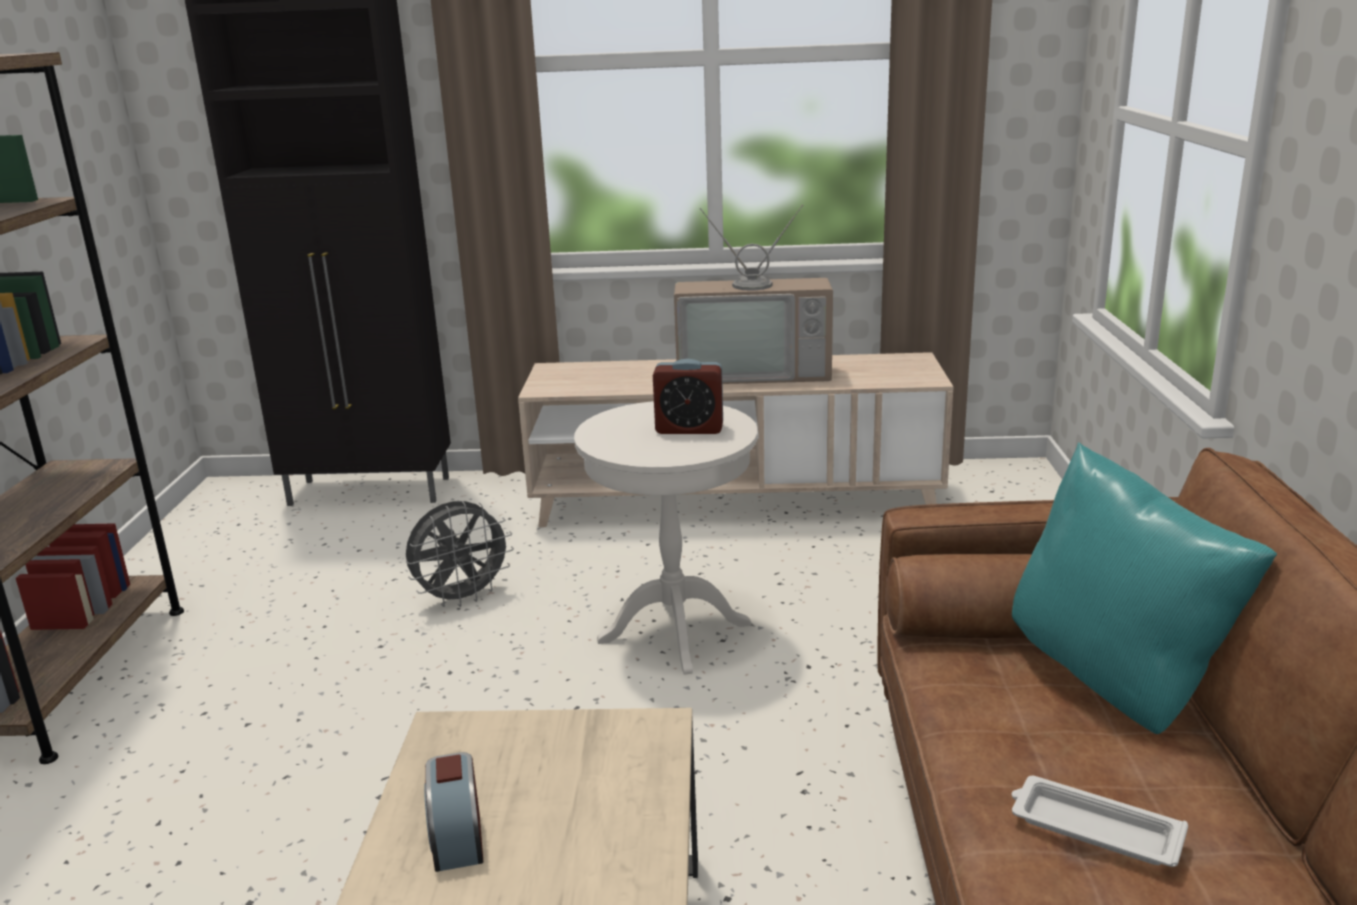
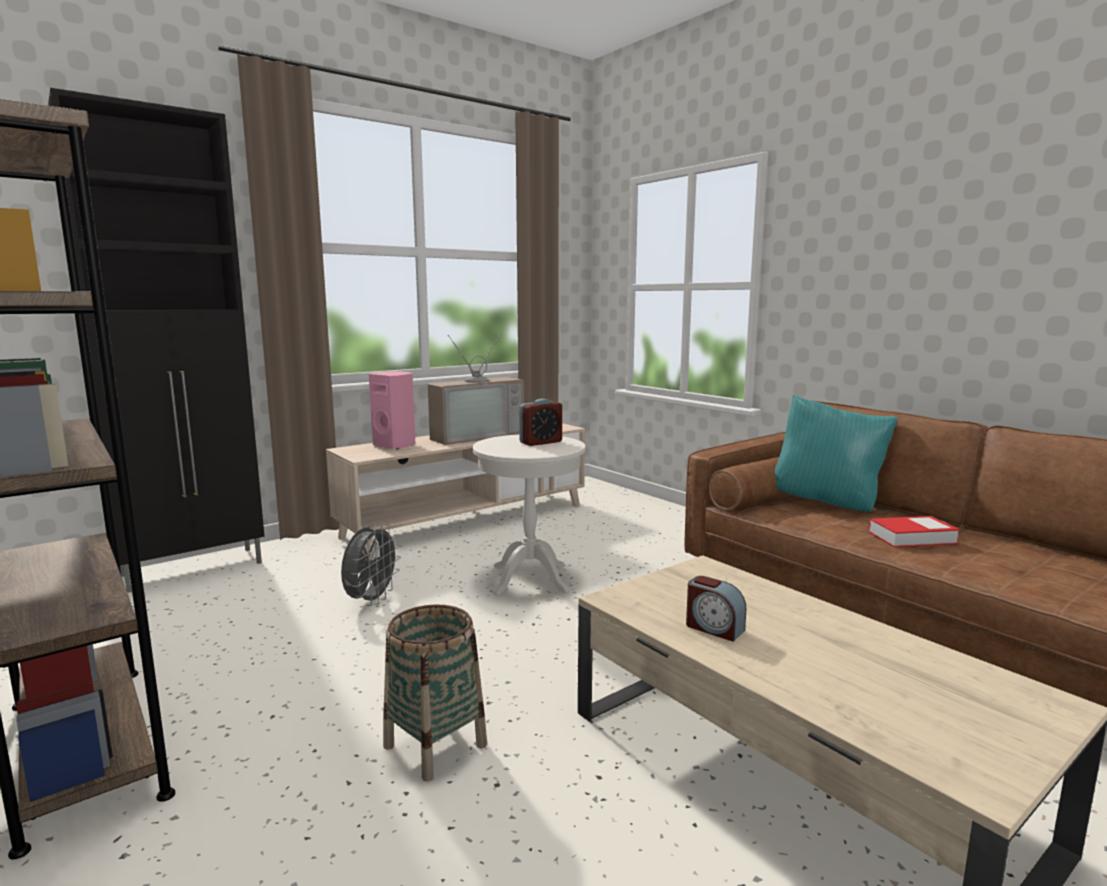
camera: 40 degrees left, 10 degrees down
(266, 823) = (435, 746): none -> basket
(619, 373) = (396, 445): none -> pink speaker
(1093, 829) = (912, 538): white tray -> book

